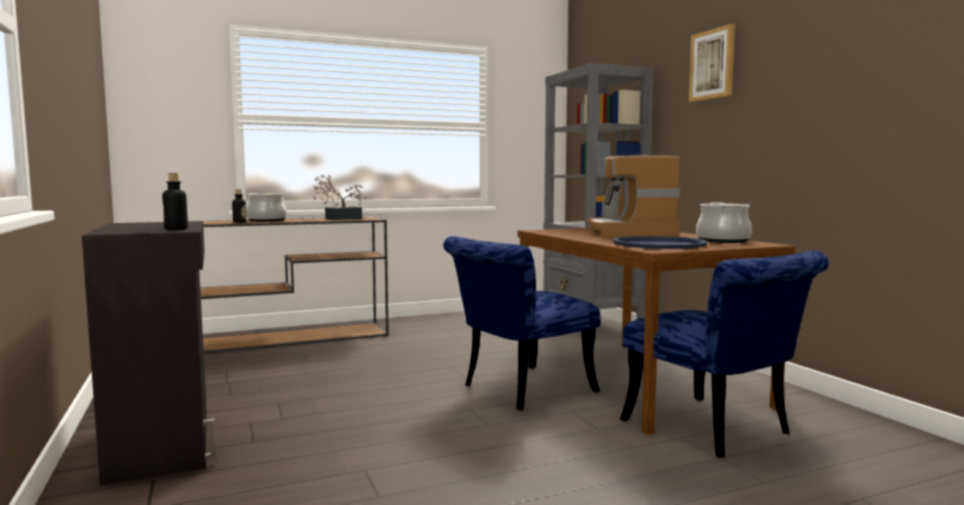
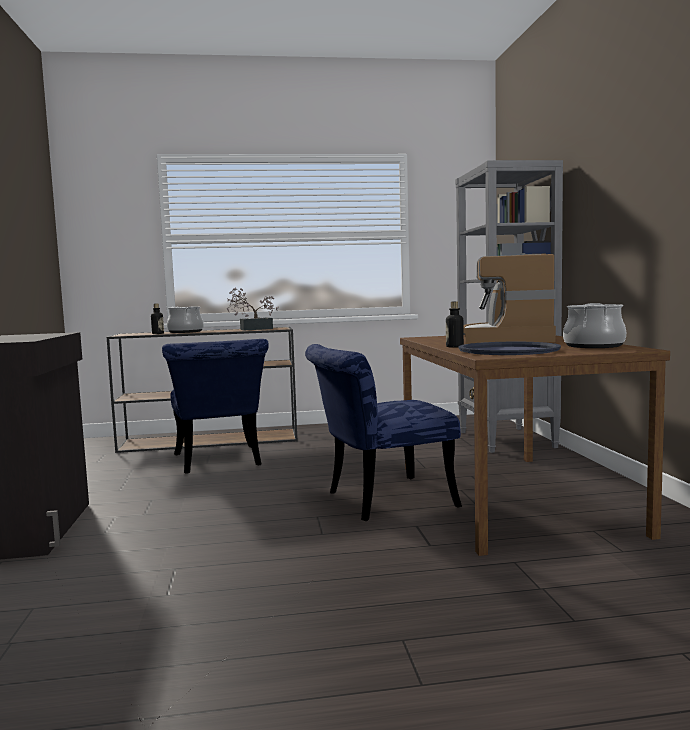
camera: 15 degrees right, 0 degrees up
(176, 229) = (24, 339): bottle -> bottle (454, 347)
(712, 64) = (616, 150): picture -> none
(717, 431) = (561, 558): blue chair -> blue chair (219, 462)

